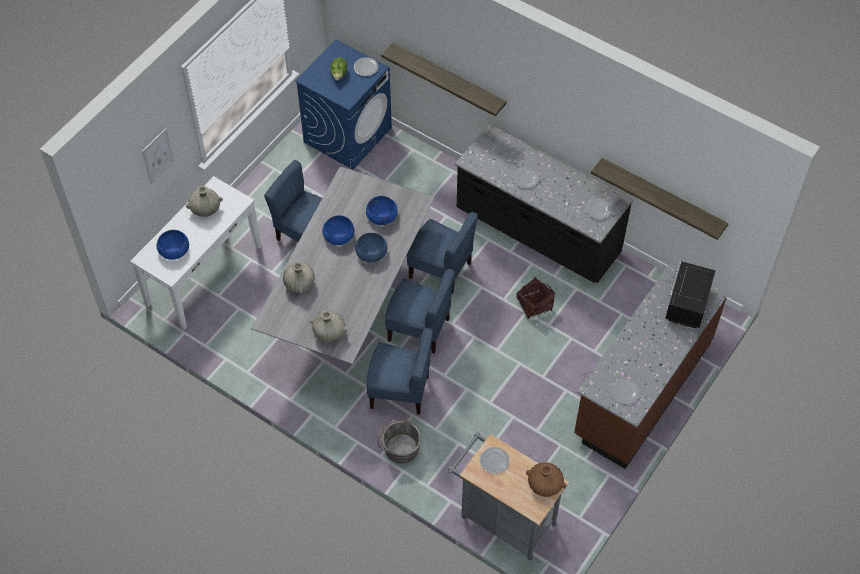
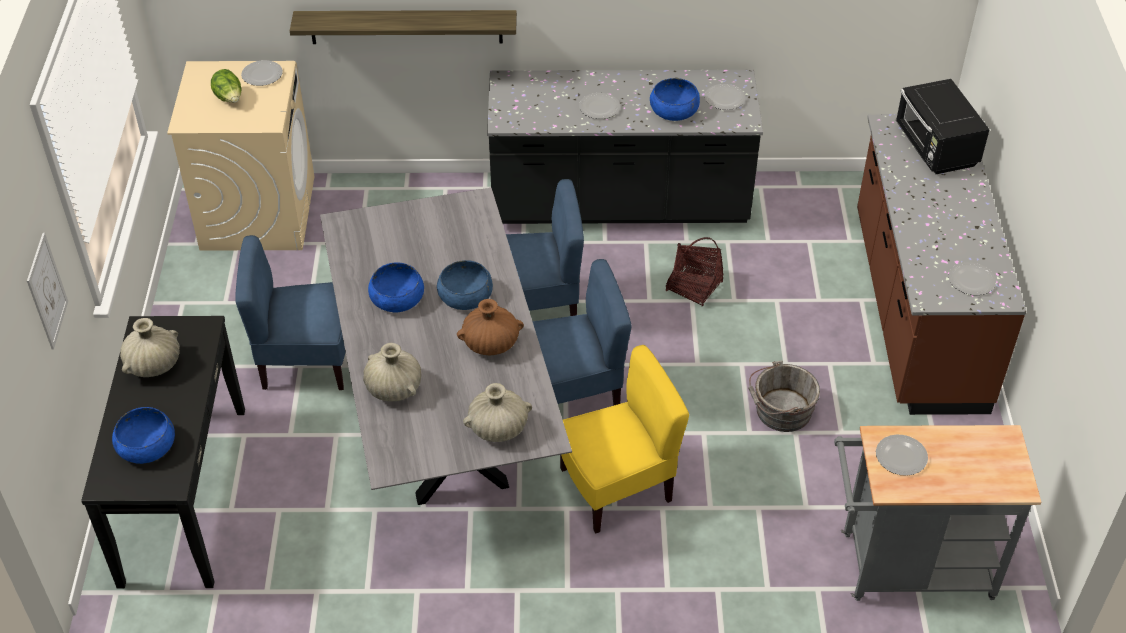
camera: 35 degrees left, 10 degrees down
(203, 275) = (183, 494): white console table -> black console table
(348, 134) = (258, 212): blue washing machine -> beige washing machine
(381, 215) = (437, 244): blue bowl -> blue bowl (674, 110)
(399, 447) = (683, 560): grey bucket -> grey bucket (780, 411)
(400, 391) = (617, 487): blue chair -> yellow chair
(545, 485) = (995, 447): brown vase -> brown vase (491, 344)
(662, 197) = (801, 38): shelf -> none

